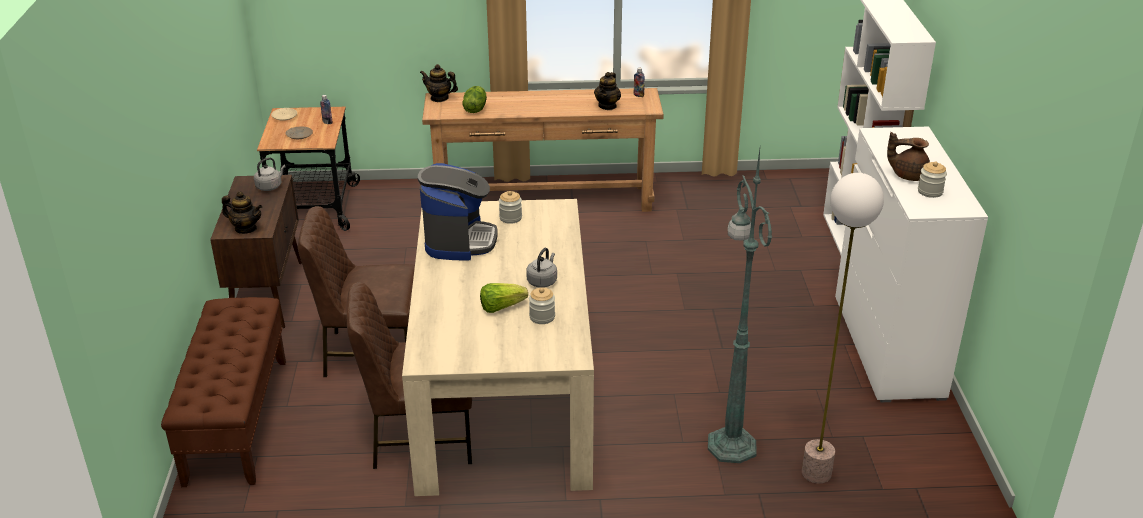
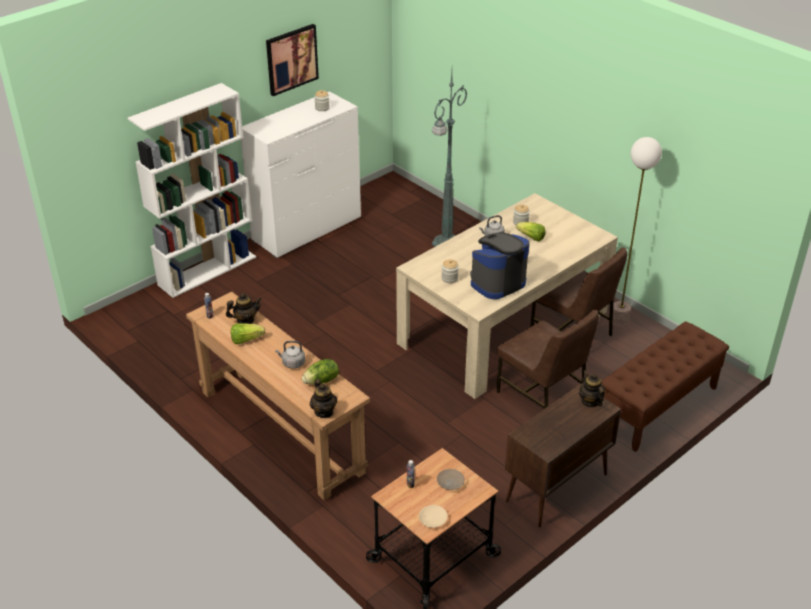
camera: 130 degrees left, 5 degrees up
(270, 186) = (535, 432): grey kettle -> grey kettle (292, 363)
(579, 98) = (246, 339): none -> lettuce
(816, 472) = (434, 216): floor lamp -> floor lamp (619, 322)
(908, 175) = (310, 117): brown teapot -> none
(987, 110) = (291, 59): none -> picture

